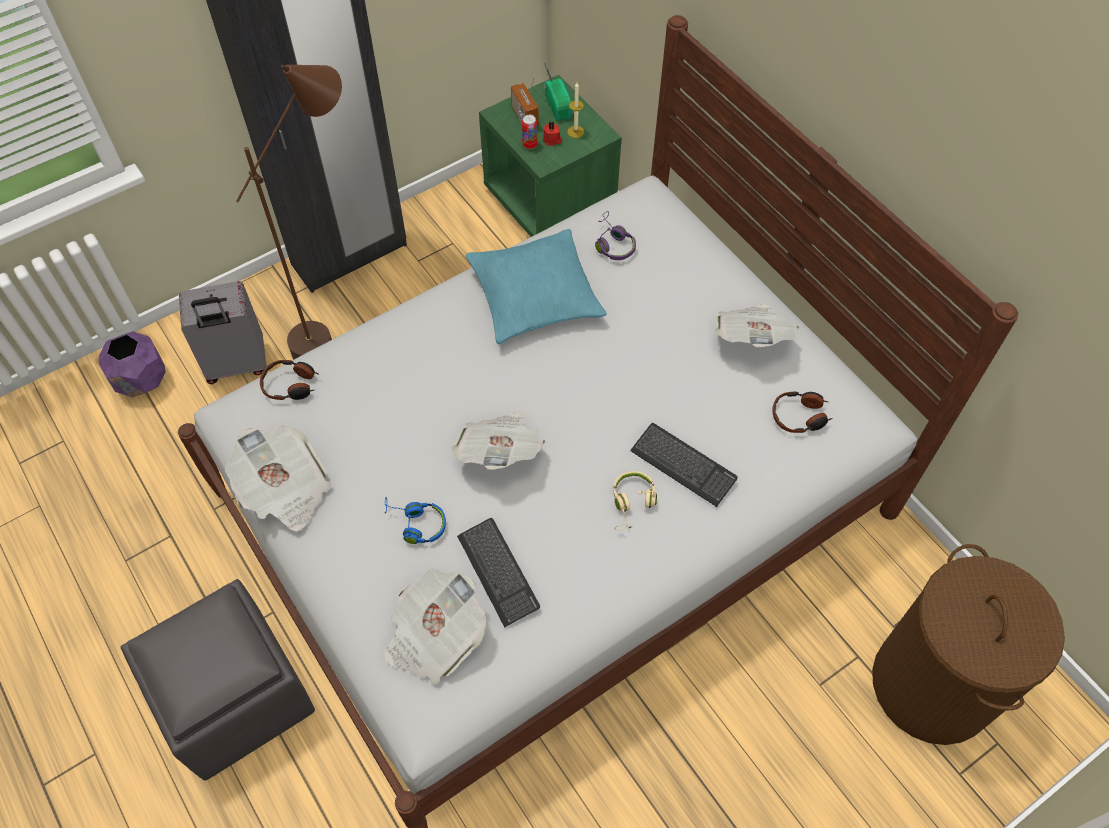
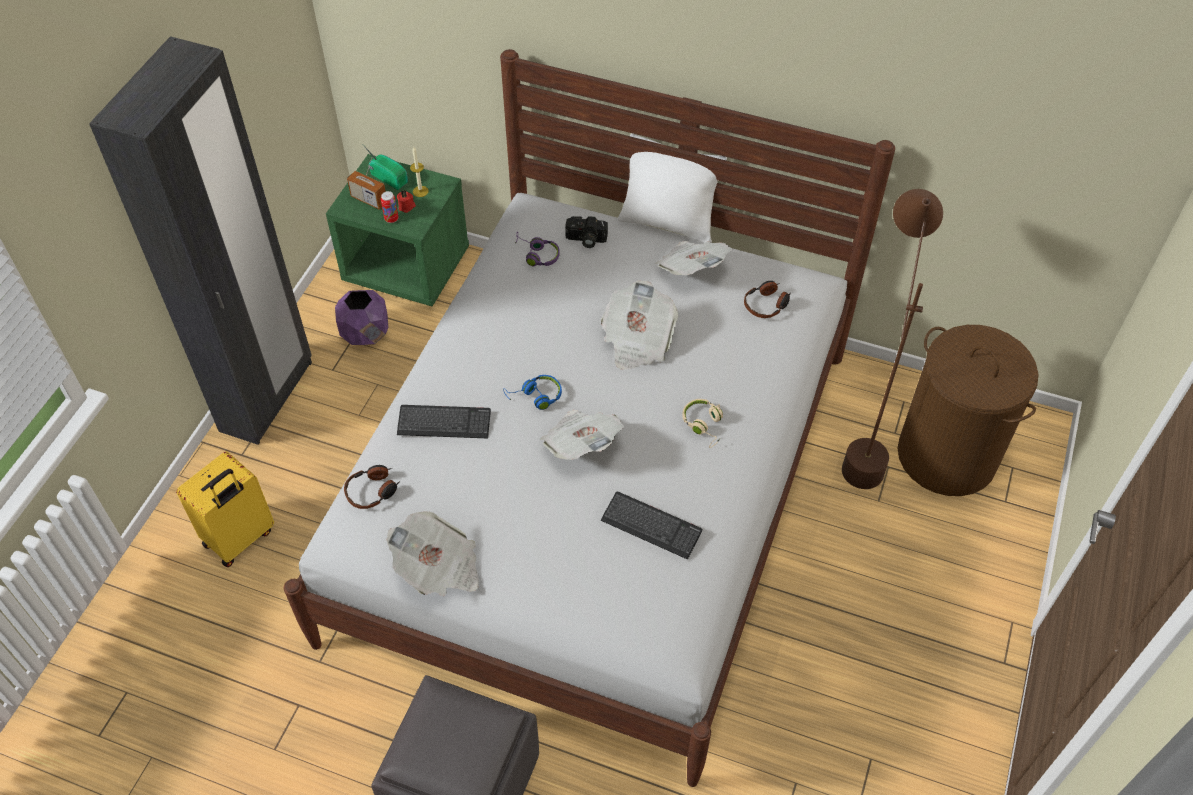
camera: 35 degrees left, 5 degrees down
(142, 380) = (160, 600): purple planter -> purple planter (366, 333)
(237, 365) = (240, 539): grey suitcase -> yellow suitcase
(340, 333) = (312, 462): brown floor lamp -> brown floor lamp (861, 442)
(415, 524) = (562, 530): blue headphones -> blue headphones (535, 397)
(434, 636) = (642, 597): newspaper -> newspaper (637, 340)
(535, 295) = (510, 322): turquoise pillow -> none
(671, 253) = (585, 240): none -> camera
(683, 465) = (717, 380): keyboard -> keyboard (444, 423)
(769, 279) = (668, 223): none -> white pillow

